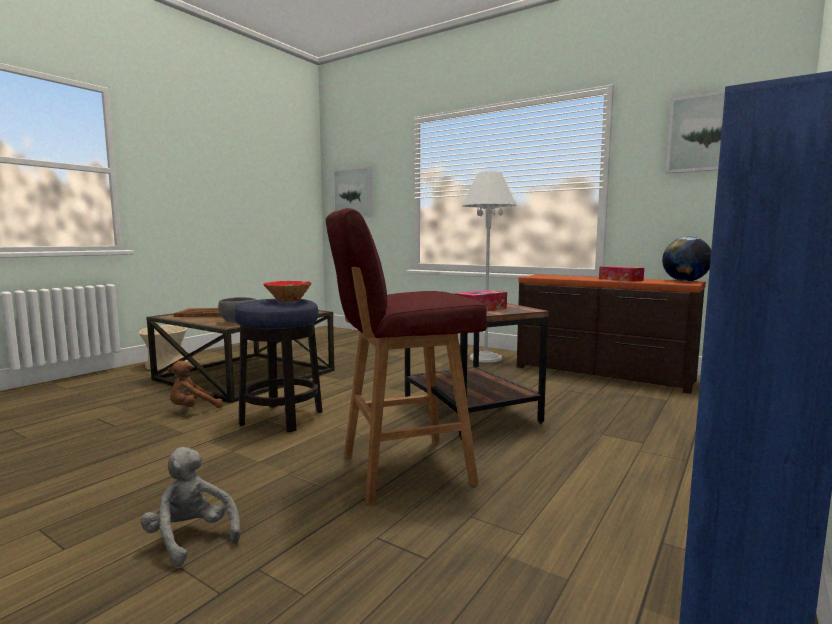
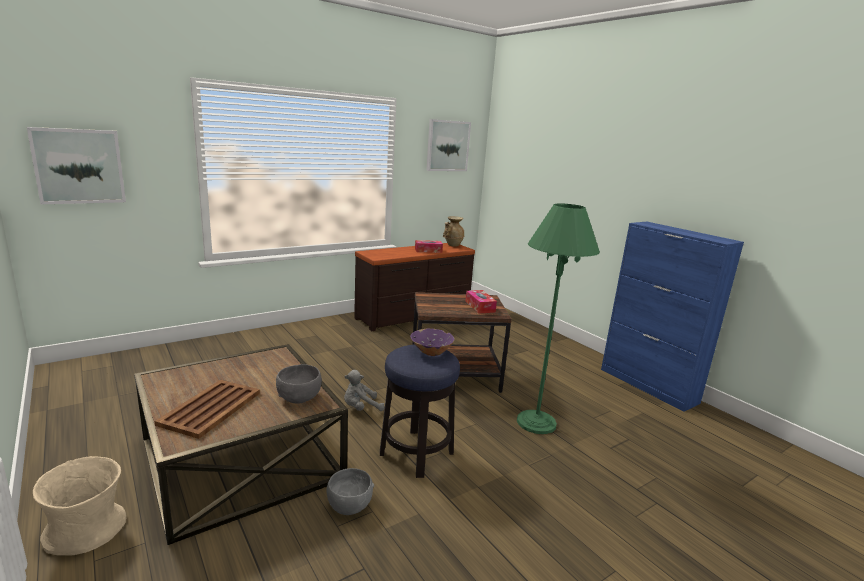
camera: 70 degrees left, 10 degrees up
(191, 539) = (607, 512): grey plush toy -> grey plush toy (361, 408)
(193, 409) = (349, 506): brown plush toy -> grey bowl
(288, 301) = (431, 352): red bowl -> purple bowl
(402, 469) = (536, 422): red stool -> green floor lamp
(485, 358) = (334, 332): white floor lamp -> none
(685, 281) = (452, 245): globe -> beige vase

